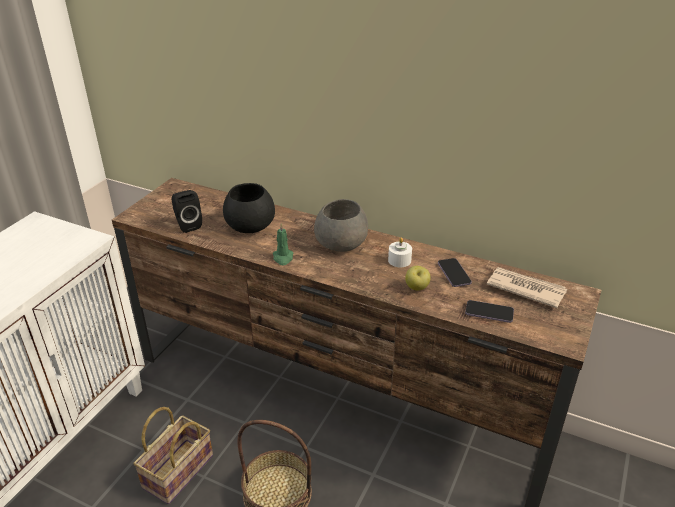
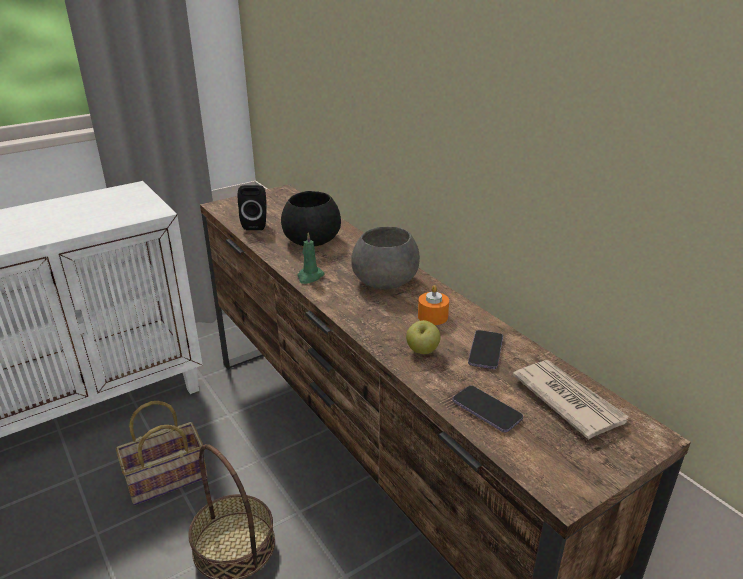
camera: 30 degrees right, 5 degrees down
(399, 260) = (432, 316): white candle -> orange candle

